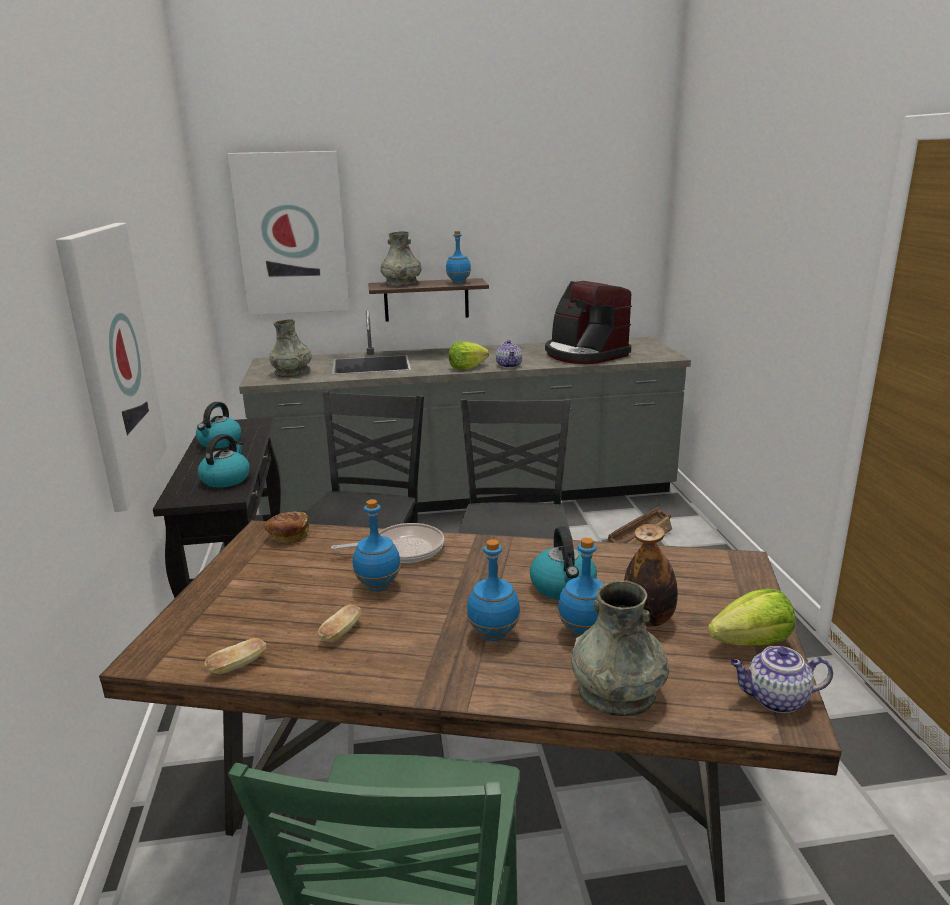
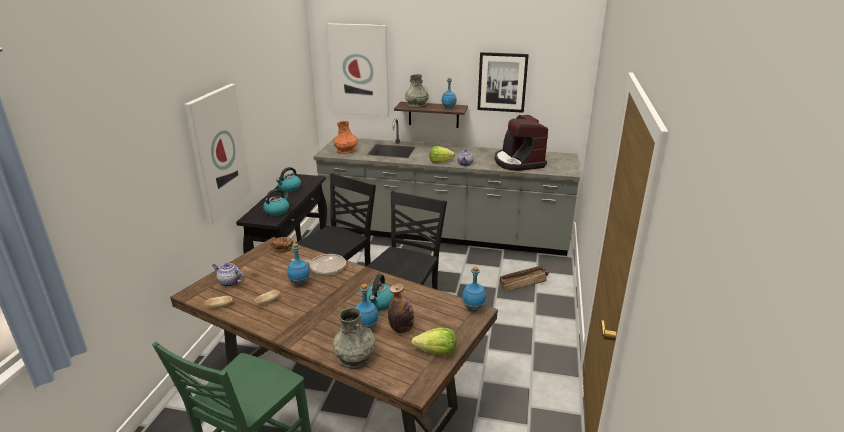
camera: 20 degrees right, 5 degrees up
(292, 372) = (346, 150): grey vase -> orange vase
(494, 635) = (327, 319): blue bottle -> blue bottle (473, 309)
(534, 235) = (502, 82): none -> picture
(775, 699) = (418, 379): teapot -> teapot (229, 282)

